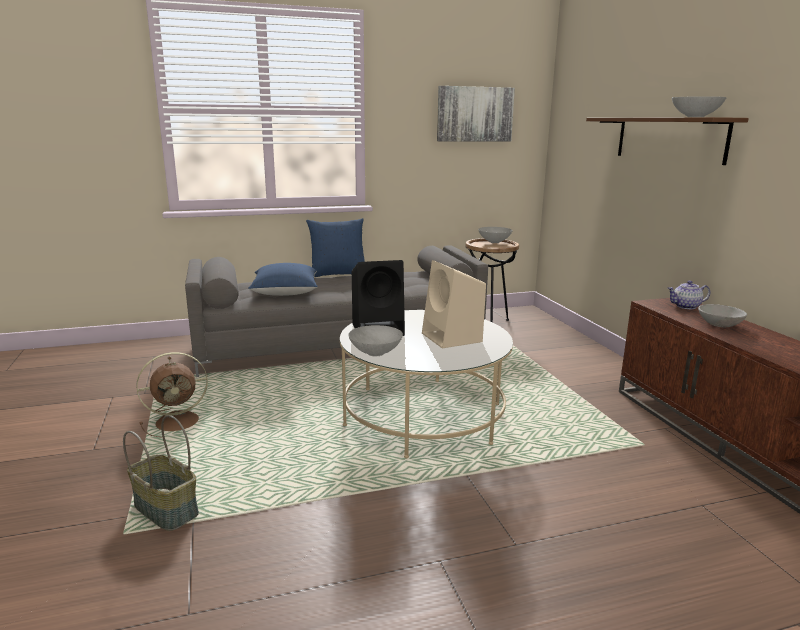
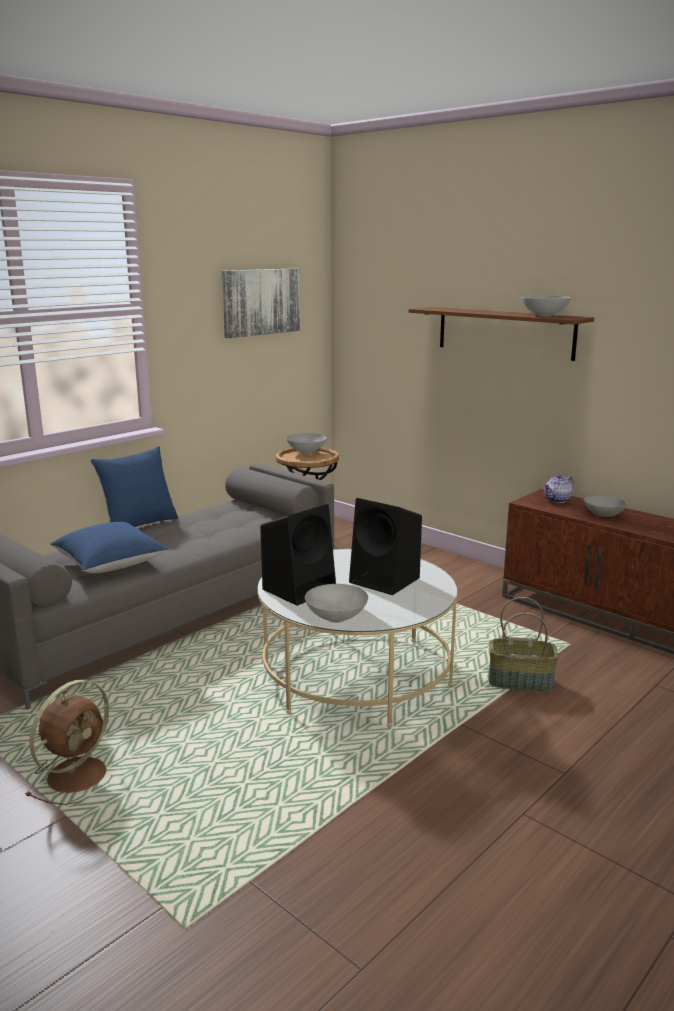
camera: 30 degrees left, 0 degrees up
(167, 509) = (202, 880): basket -> basket (521, 681)
(453, 338) = (386, 580): beige speaker -> black speaker

